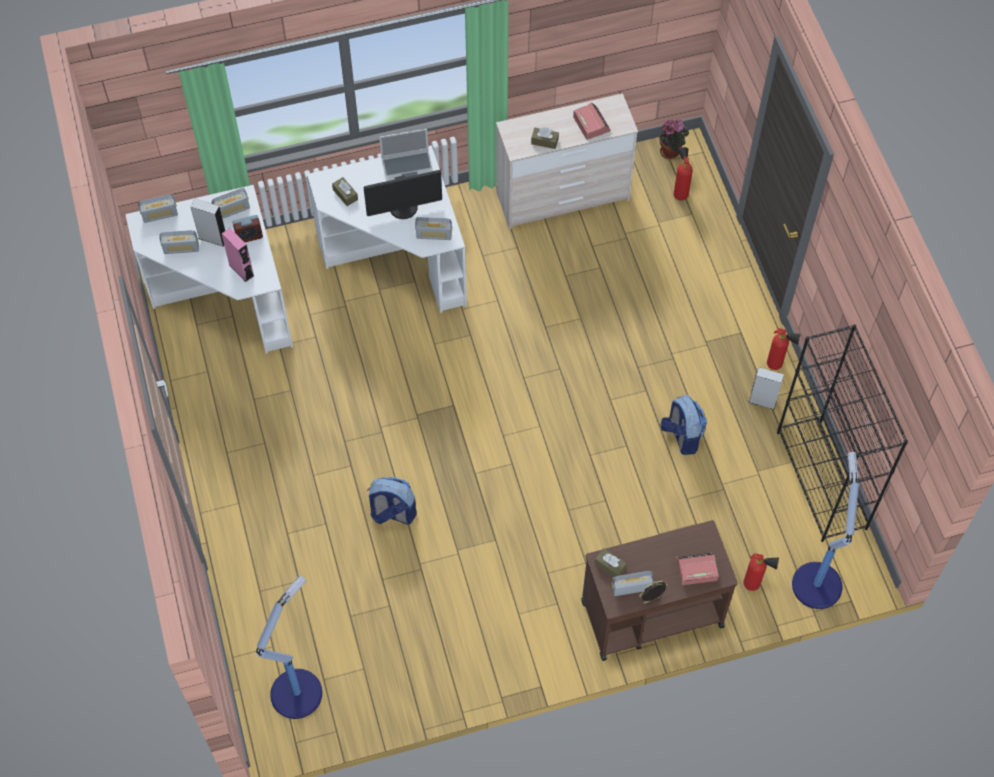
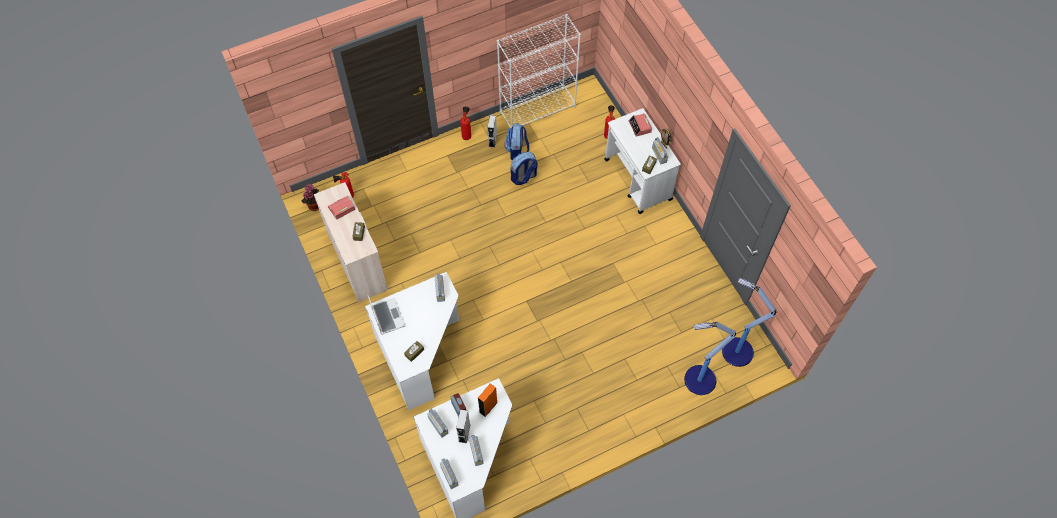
camera: 100 degrees left, 0 degrees up
(241, 270) = (488, 407): pink speaker -> orange speaker
(392, 513) = (608, 321): backpack -> backpack (517, 151)
(404, 209) = (421, 313): monitor -> none
(651, 613) = (638, 180): brown cart -> white cart
(816, 583) = (600, 107): floor lamp -> floor lamp (698, 380)
(822, 480) = (538, 109): black bookcase -> white bookcase

